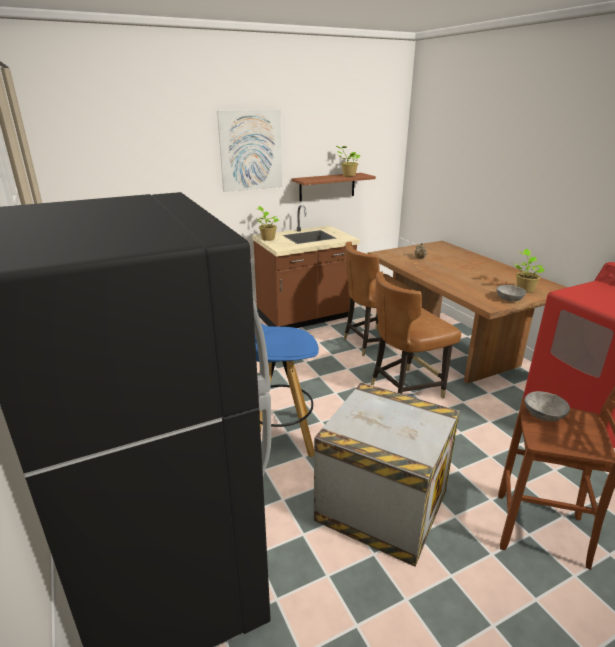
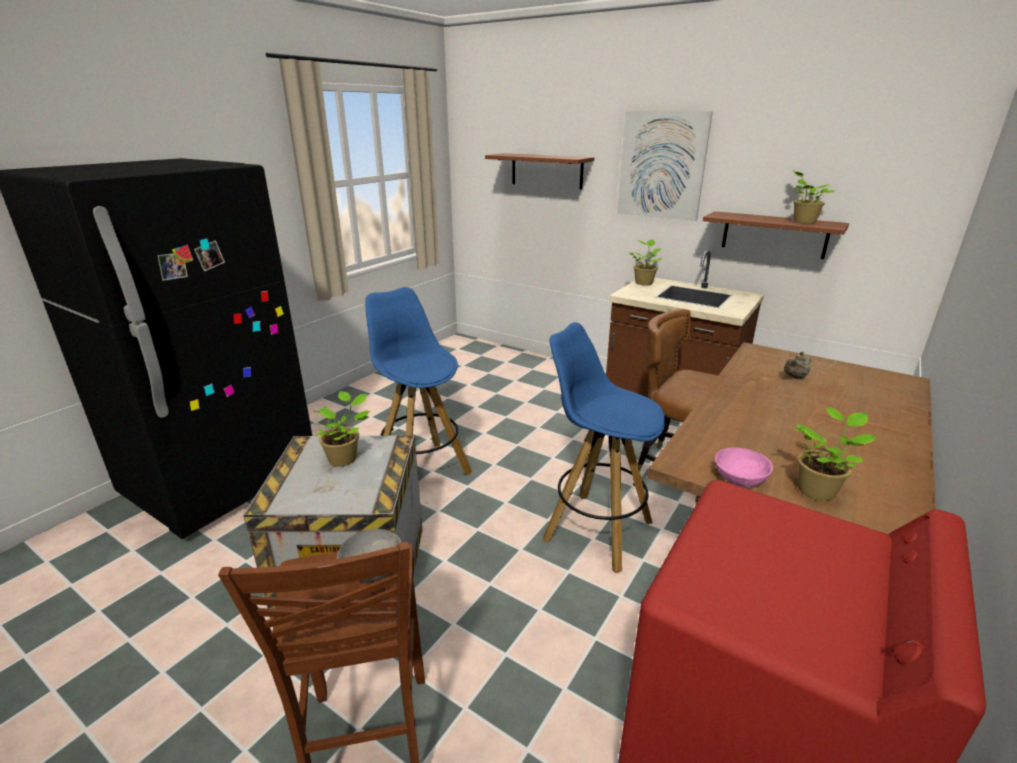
camera: 60 degrees right, 0 degrees up
(149, 166) = (546, 171): none -> brown shelf
(373, 417) = (345, 458): none -> potted plant
(405, 389) = (596, 530): brown chair -> blue stool
(509, 299) = (740, 478): grey bowl -> pink bowl

